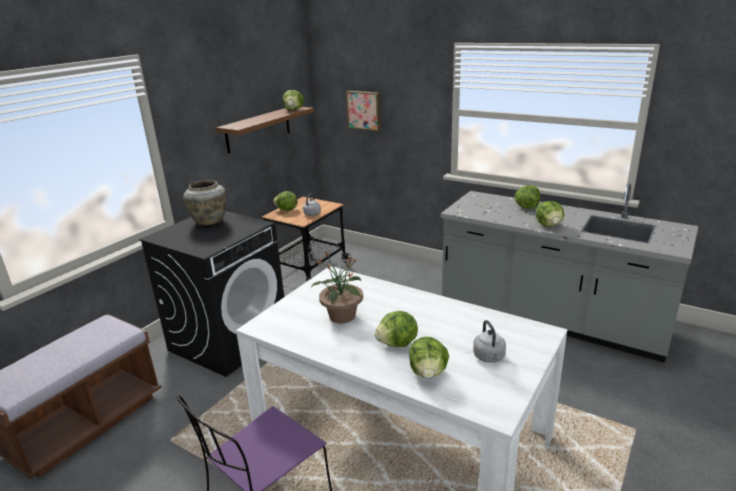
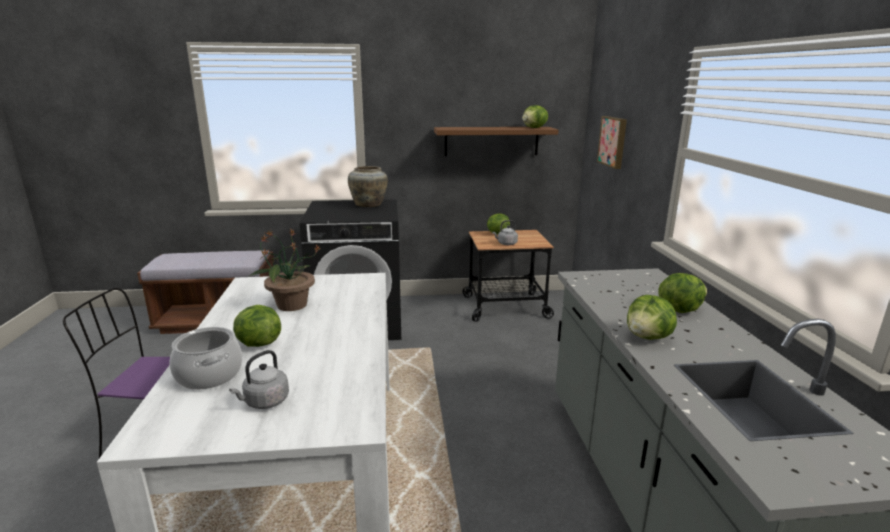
camera: 50 degrees right, 5 degrees down
(428, 373) = (210, 375): lettuce -> cooking pot

